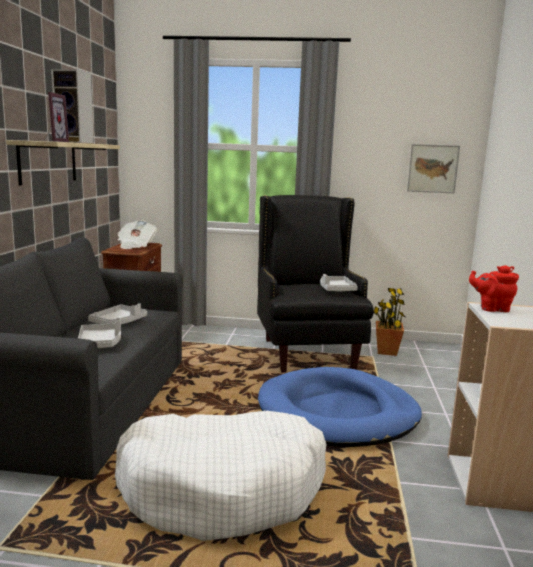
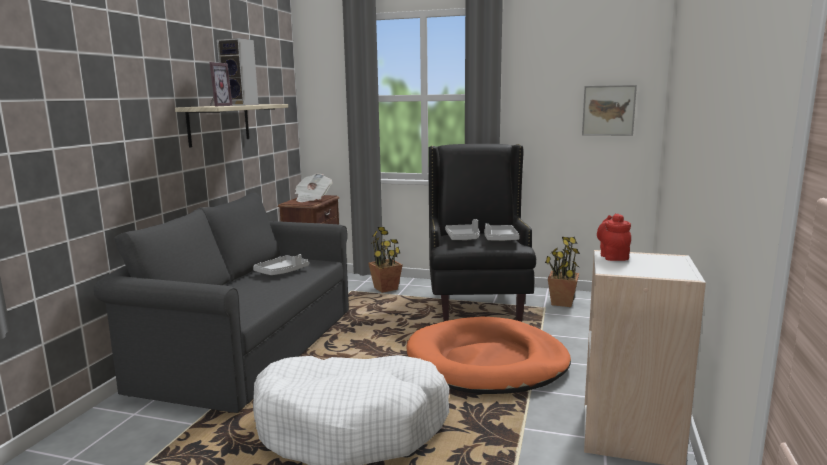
camera: 10 degrees right, 0 degrees up
(100, 343) = (258, 291): grey tray -> grey tray (463, 238)
(211, 338) = (386, 288): none -> potted plant
(338, 413) = (487, 362): blue dog bed -> orange dog bed
(492, 309) = (613, 257): red teapot -> red teapot turned 75 degrees clockwise

